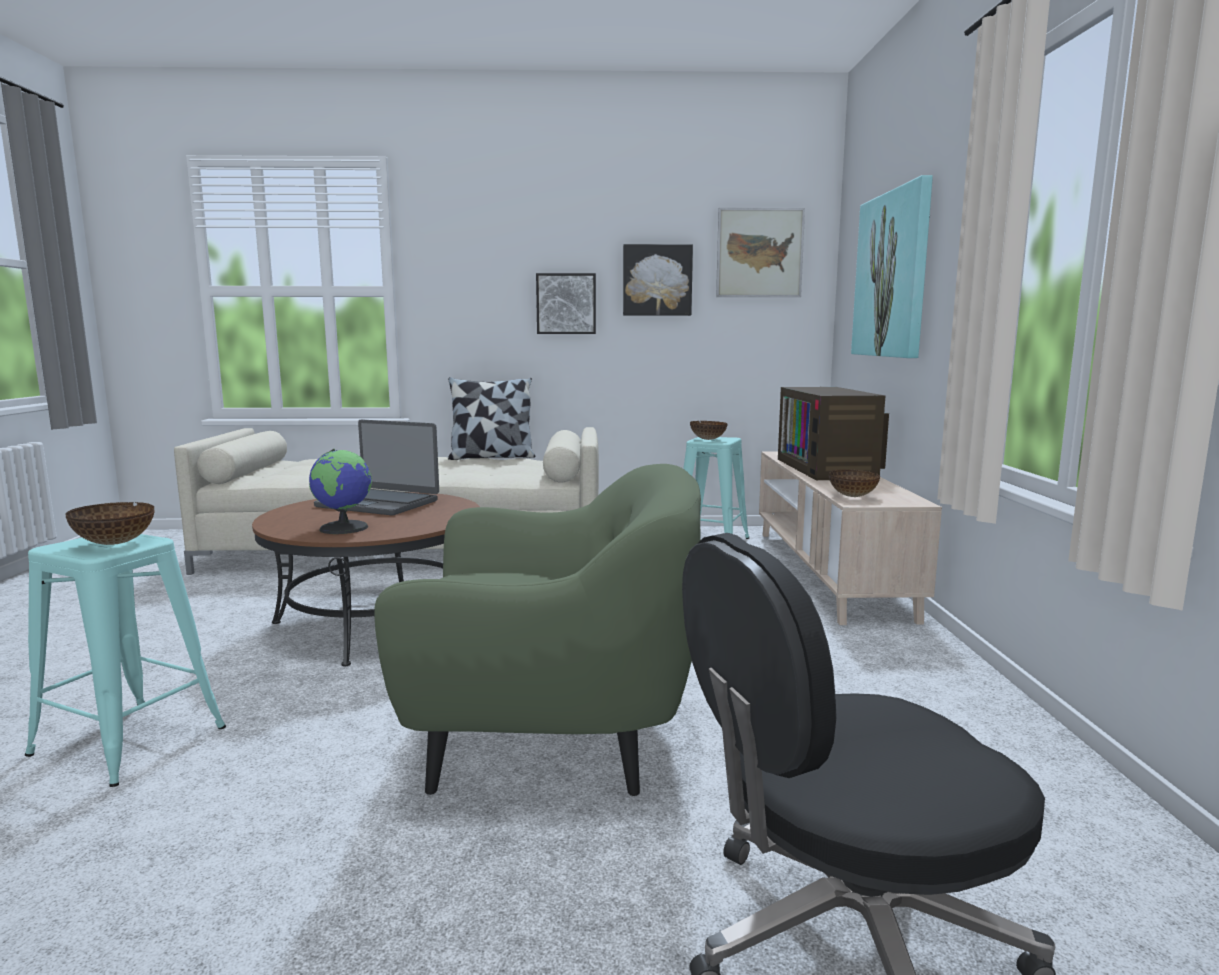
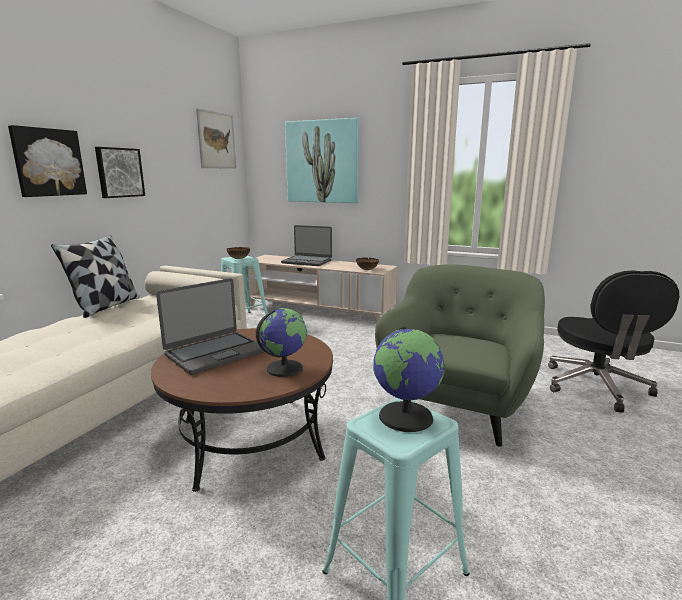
camera: 65 degrees left, 5 degrees up
(115, 543) = (406, 416): bowl -> globe
(657, 280) = (171, 156): picture -> picture (48, 162)
(829, 468) = (307, 261): television -> laptop

